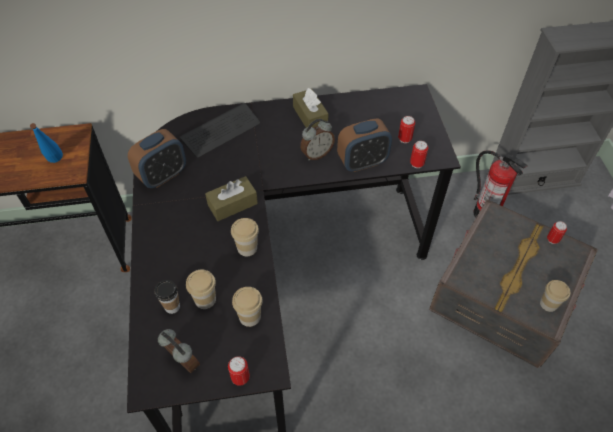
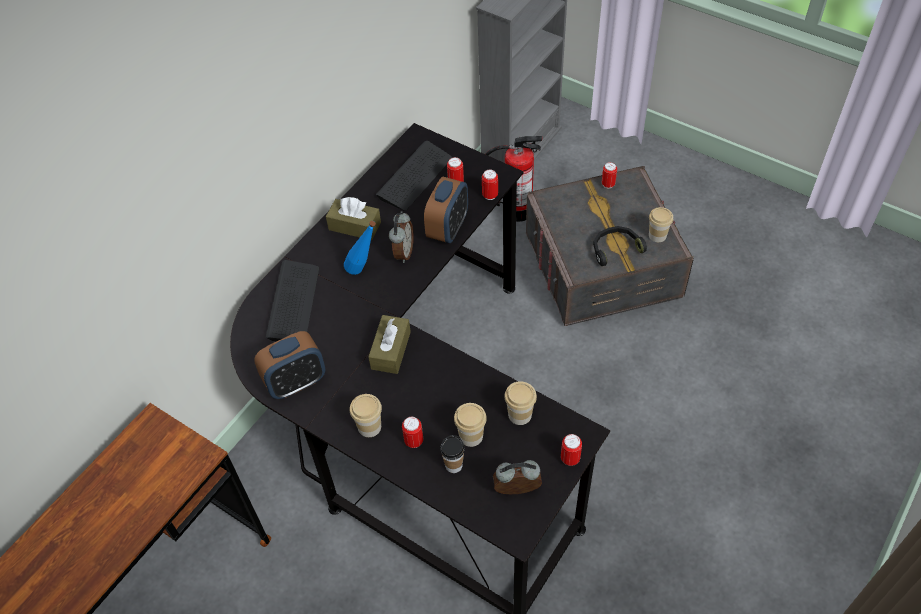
camera: 45 degrees left, 0 degrees up
(56, 164) = (172, 464): blue bottle -> blue bottle (364, 271)
(163, 175) = (296, 382): alarm clock -> alarm clock turned 60 degrees clockwise
(172, 269) = (414, 441): none -> can
(247, 248) = (449, 371): cup -> cup (369, 427)
(383, 116) = (415, 177): none -> keyboard
(504, 285) = (615, 248): none -> black headphones

